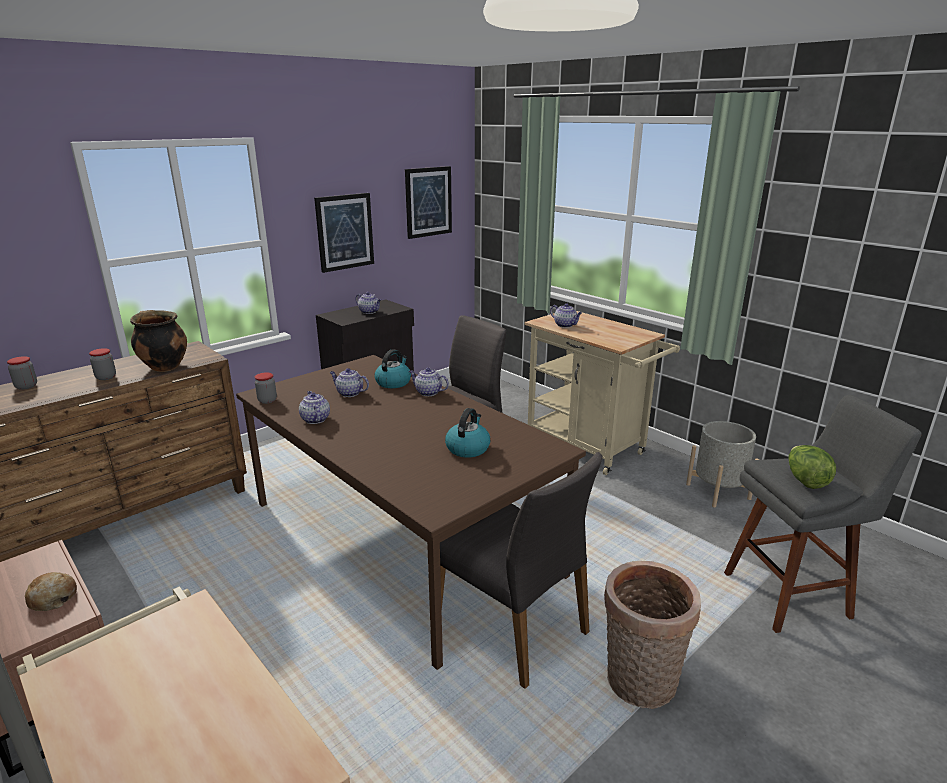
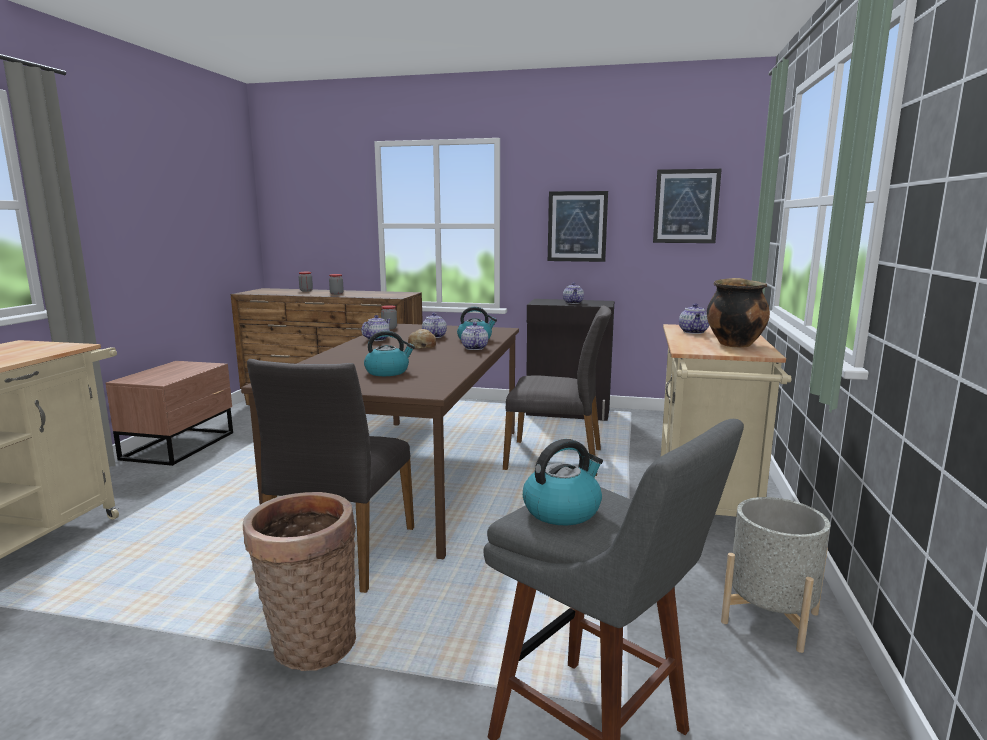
camera: 55 degrees right, 10 degrees down
(52, 598) = (173, 376): bread -> bread (422, 346)
(163, 367) = (368, 295): cooking pot -> cooking pot (733, 344)
(805, 480) = (562, 510): lettuce -> kettle

